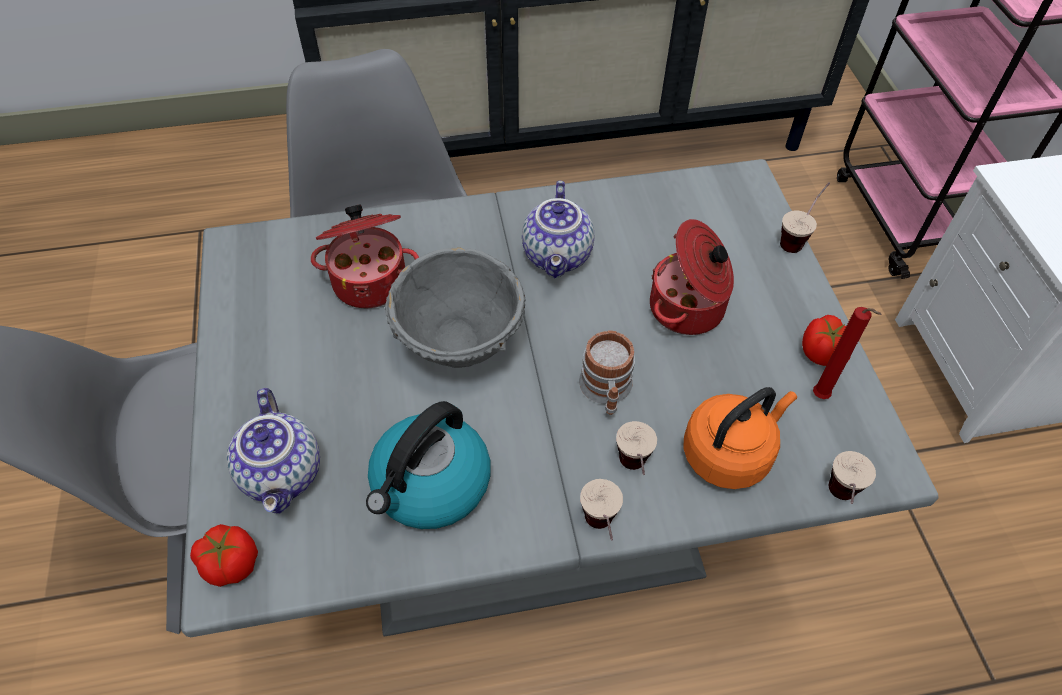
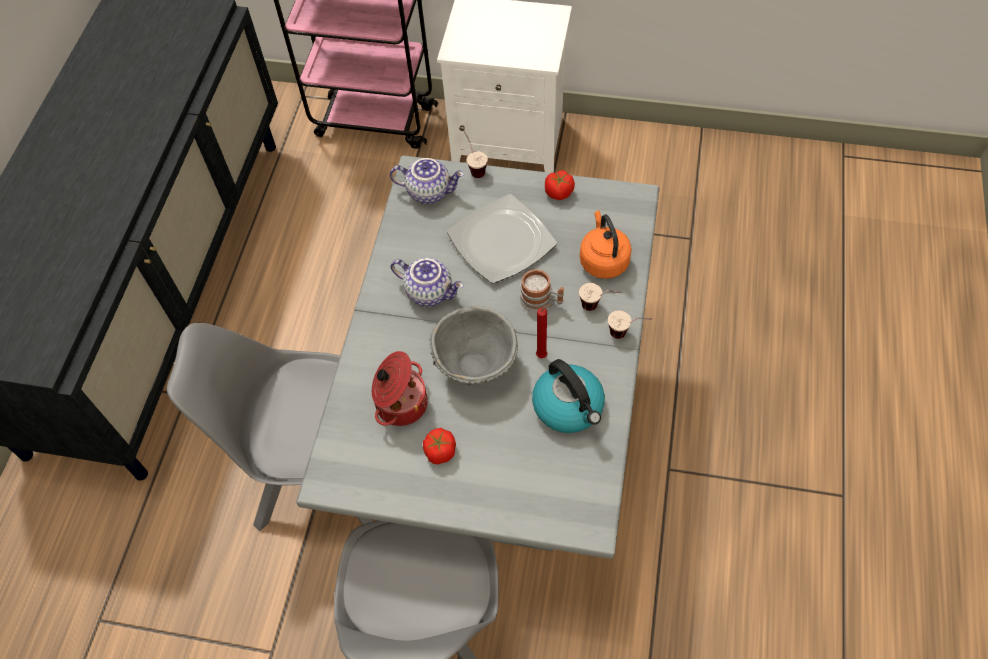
camera: 65 degrees left, 5 degrees up
(230, 564) = (582, 521): tomato -> tomato (440, 452)
(284, 474) = (532, 482): teapot -> teapot (429, 191)
(688, 309) = (502, 241): cooking pot -> plate
(822, 398) = (586, 205): red candle -> red candle (543, 355)
(838, 502) = (647, 226): cup -> none

